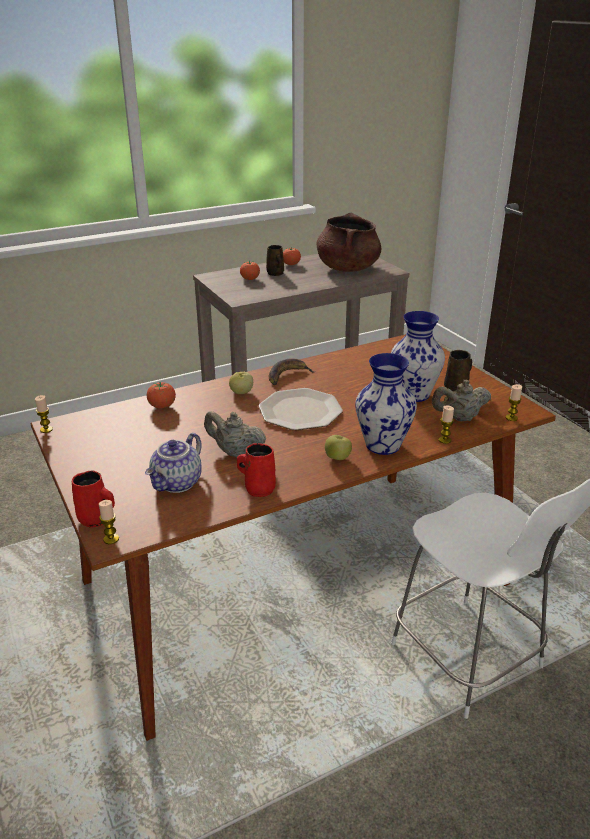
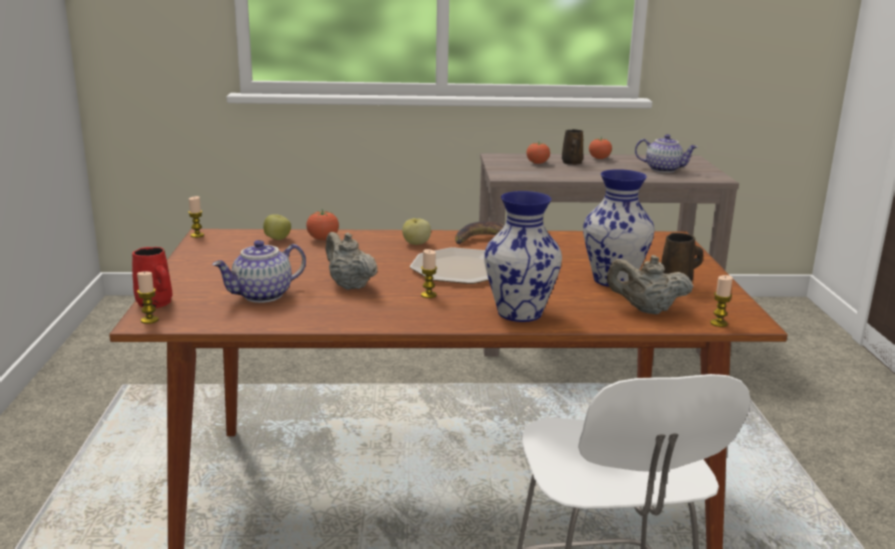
camera: 25 degrees right, 10 degrees down
(258, 488) = (336, 317): red mug -> none
(337, 458) = (453, 312): apple -> apple (277, 239)
(347, 268) = (664, 169): brown cooking pot -> teapot
(444, 440) = (602, 324): candle -> candle (428, 295)

